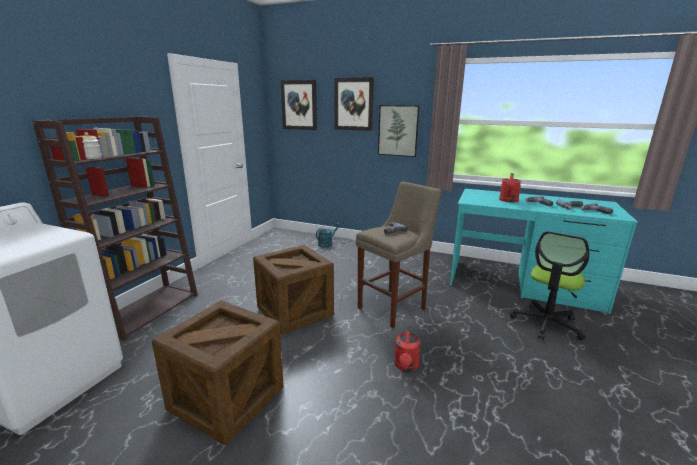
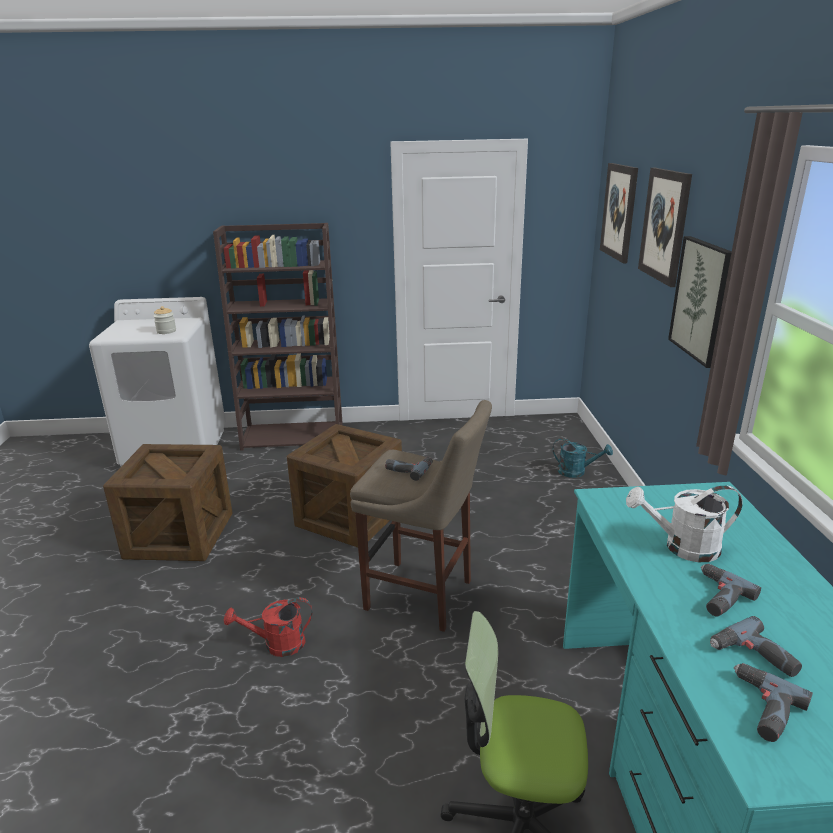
camera: 65 degrees right, 5 degrees up
(91, 158) = (252, 266): jar -> jar (166, 331)
(508, 201) = (682, 547): red watering can -> white watering can

